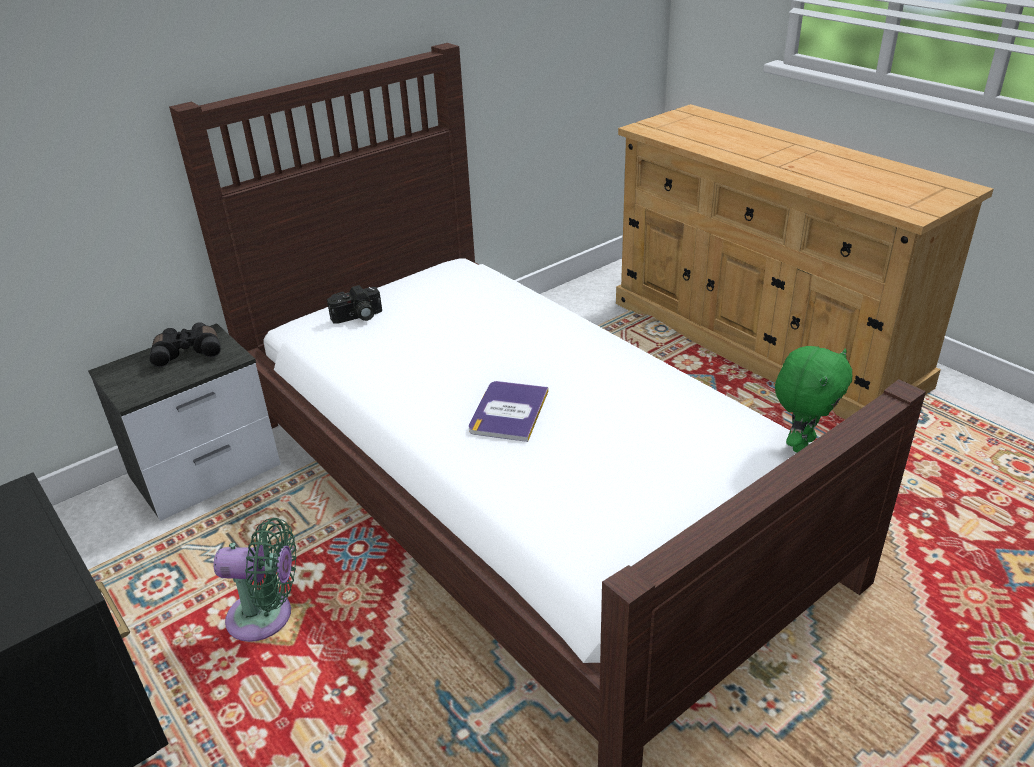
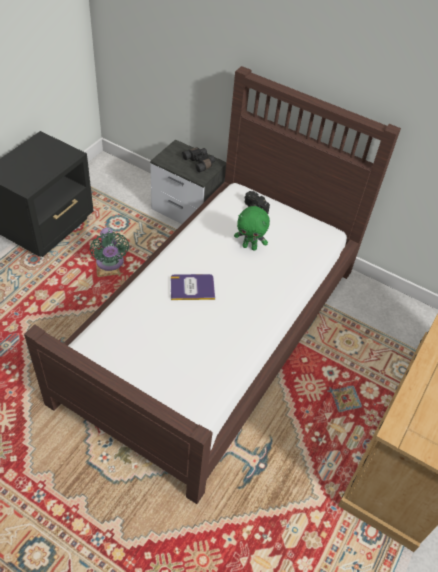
camera: 65 degrees right, 15 degrees up
(801, 444) = (206, 416): green plush toy -> green plush toy (250, 247)

